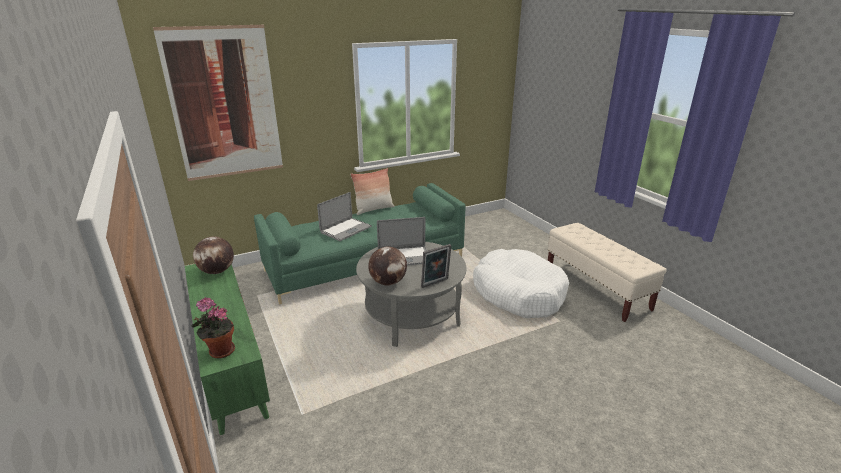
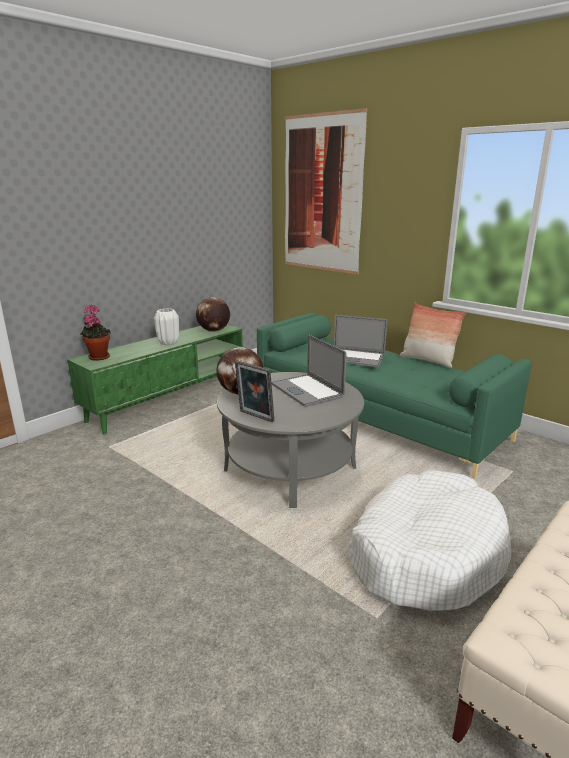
camera: 70 degrees right, 5 degrees down
(225, 301) = (168, 343): none -> white vase

